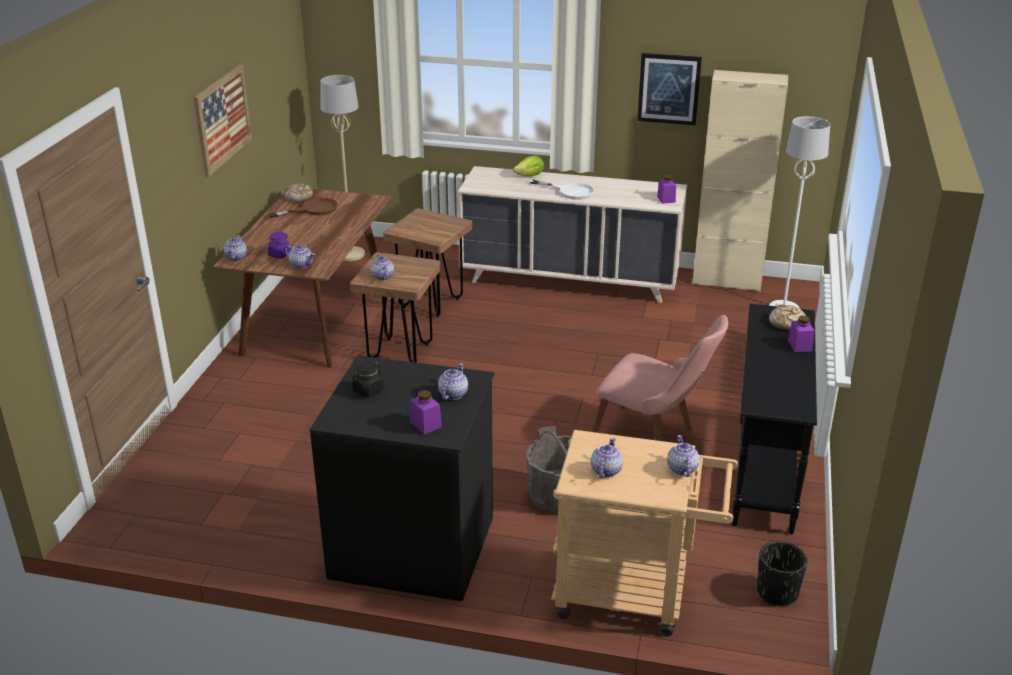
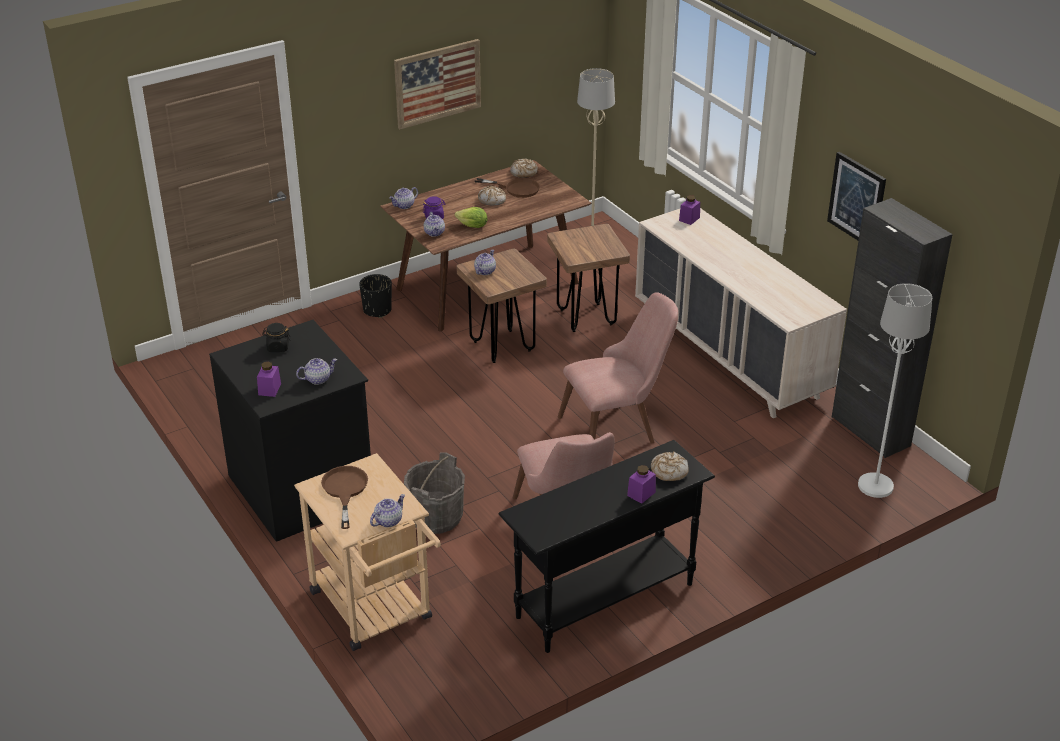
camera: 45 degrees right, 5 degrees up
(307, 224) = (492, 200): none -> bread
(530, 176) = (722, 235): lettuce -> lettuce (472, 226)
(570, 191) = (728, 266): white frying pan -> none
(576, 360) = (617, 426): none -> pink chair
(605, 470) = (344, 490): teapot -> brown frying pan
(666, 199) = (798, 313): purple jar -> purple jar (689, 219)
(727, 281) = (870, 431): beige cabinet -> black cabinet
(777, 593) = (465, 679): black planter -> black planter (377, 310)

